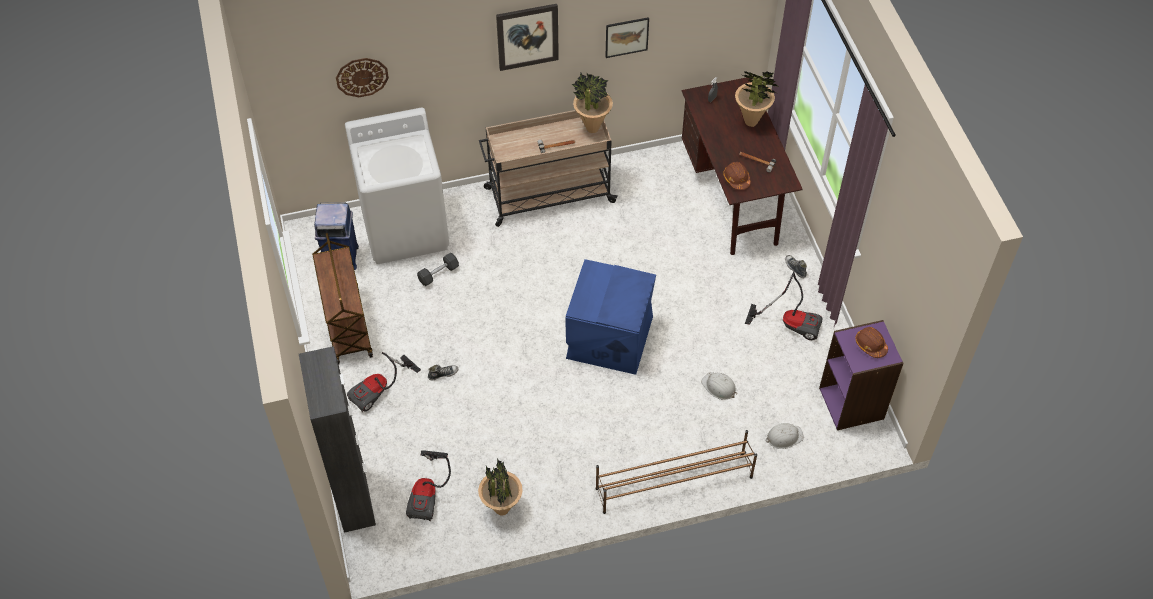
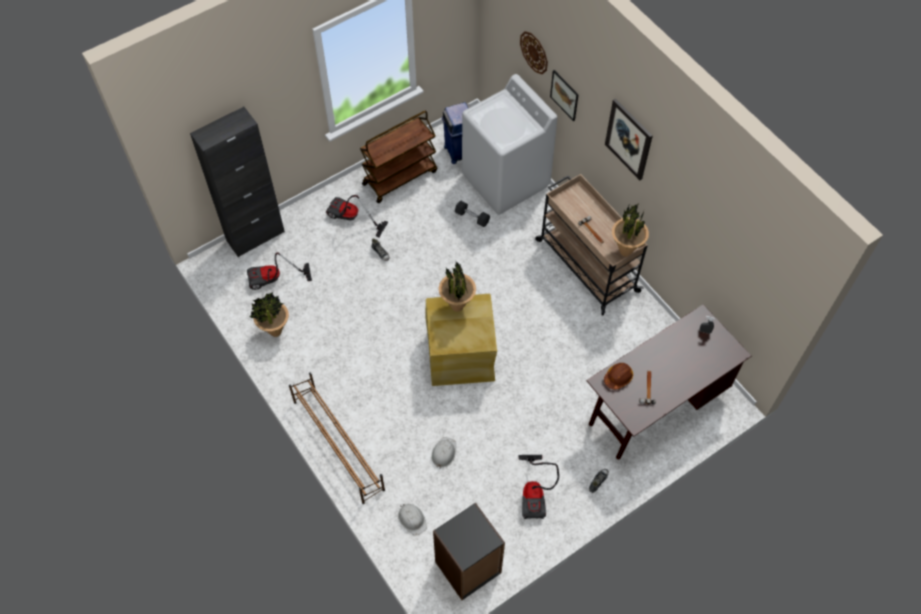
camera: 70 degrees right, 5 degrees up
(608, 338) = (460, 354): blue storage box -> beige storage box
(626, 37) = (688, 218): picture -> picture (564, 95)
(751, 122) = (694, 371): potted plant -> potted plant (457, 306)
(852, 403) = (468, 568): purple bookcase -> black bookcase
(870, 345) = (471, 538): brown hard hat -> none

